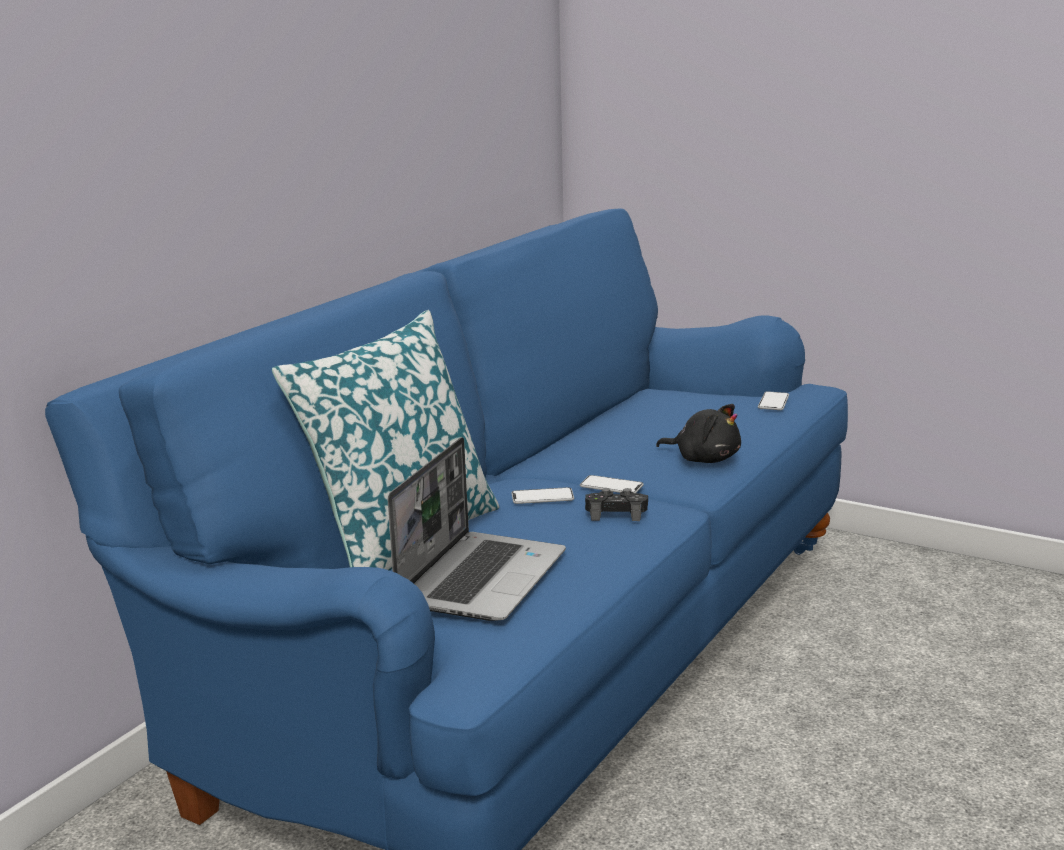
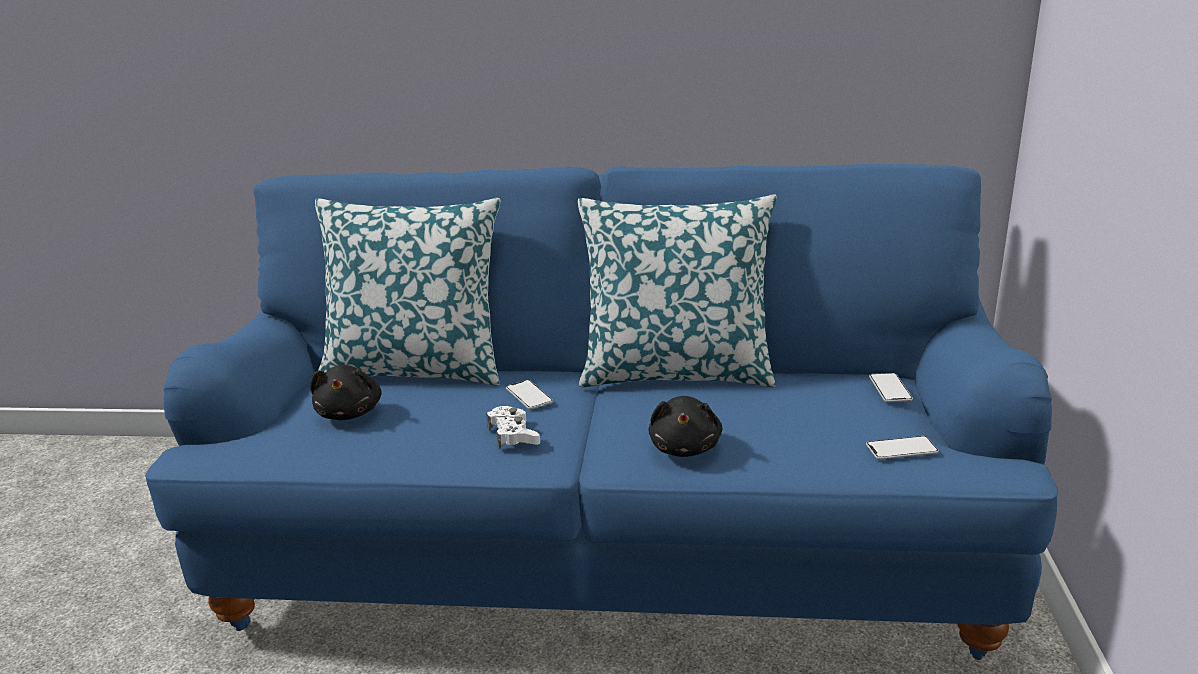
camera: 65 degrees right, 5 degrees up
(481, 578) = (350, 412): laptop -> black plush toy
(561, 441) = (676, 372): none -> pillow
(611, 486) = (582, 419): phone -> phone (890, 389)
(616, 513) = (513, 435): black game controller -> white game controller

